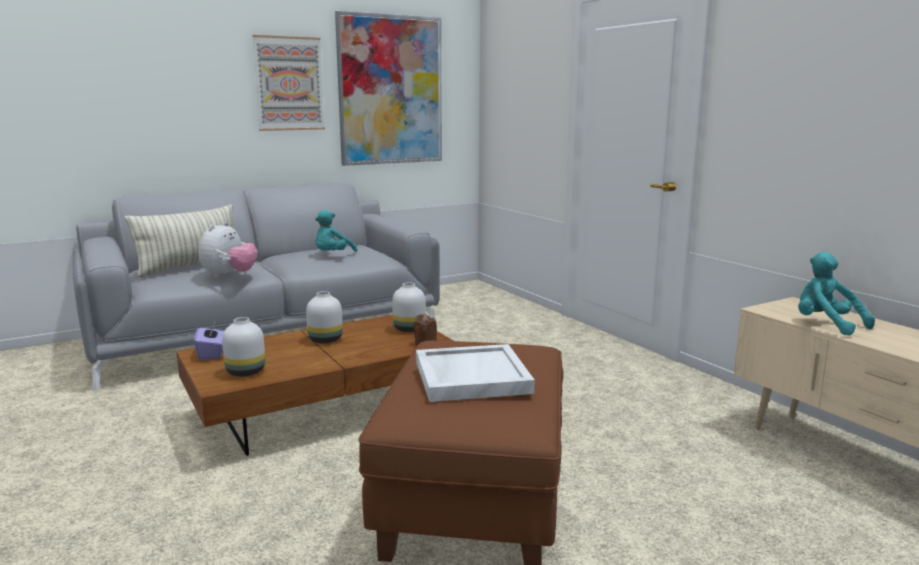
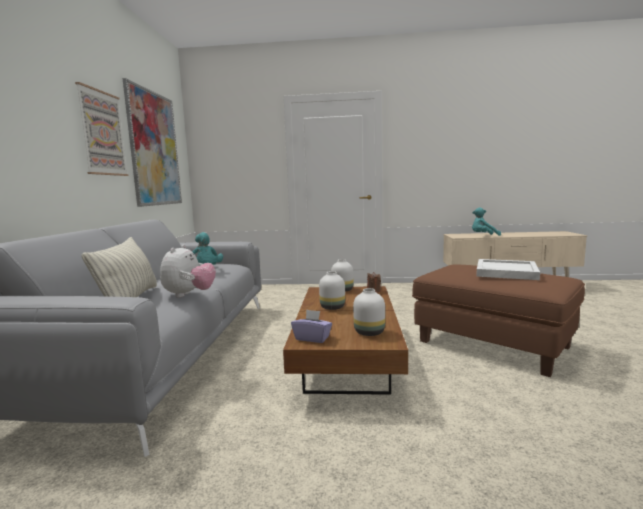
camera: 55 degrees left, 5 degrees down
(229, 276) = (189, 295): plush toy -> plush toy turned 45 degrees clockwise

